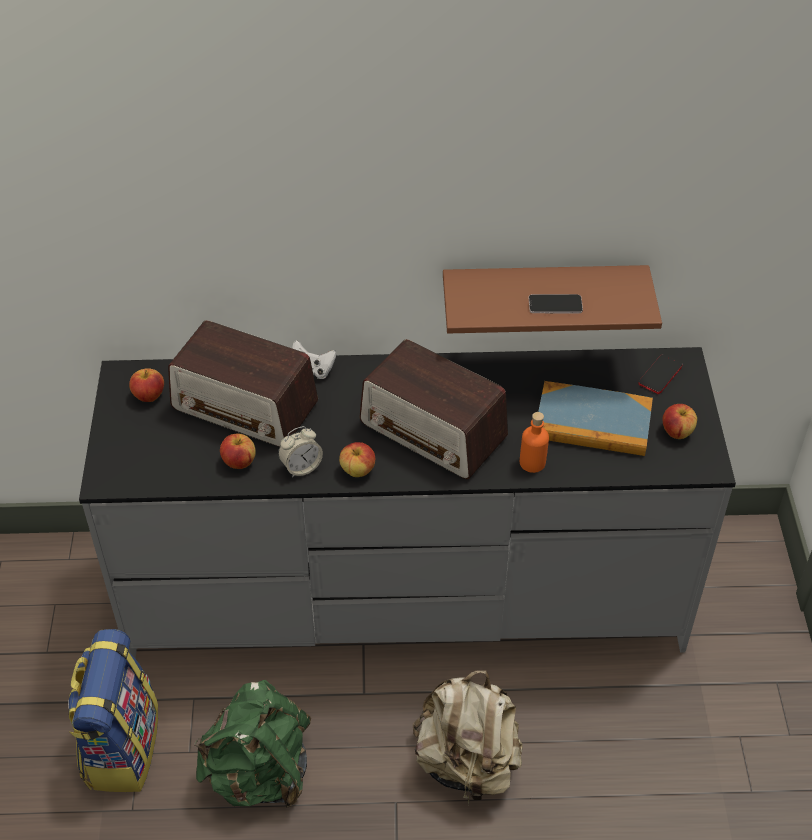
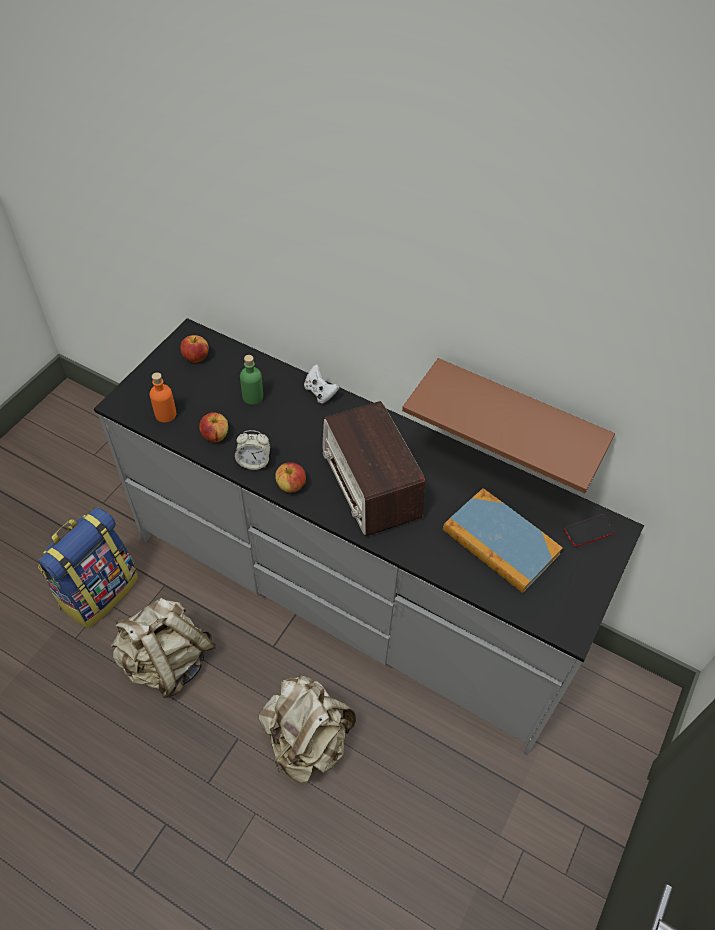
camera: 30 degrees right, 5 degrees up
(245, 406) = (252, 397): radio -> green bottle
(260, 773) = (167, 661): green backpack -> beige backpack
(532, 462) = (426, 550): orange bottle -> orange bottle (165, 414)
(555, 305) = (505, 429): phone -> none
(677, 432) = (566, 587): apple -> none

